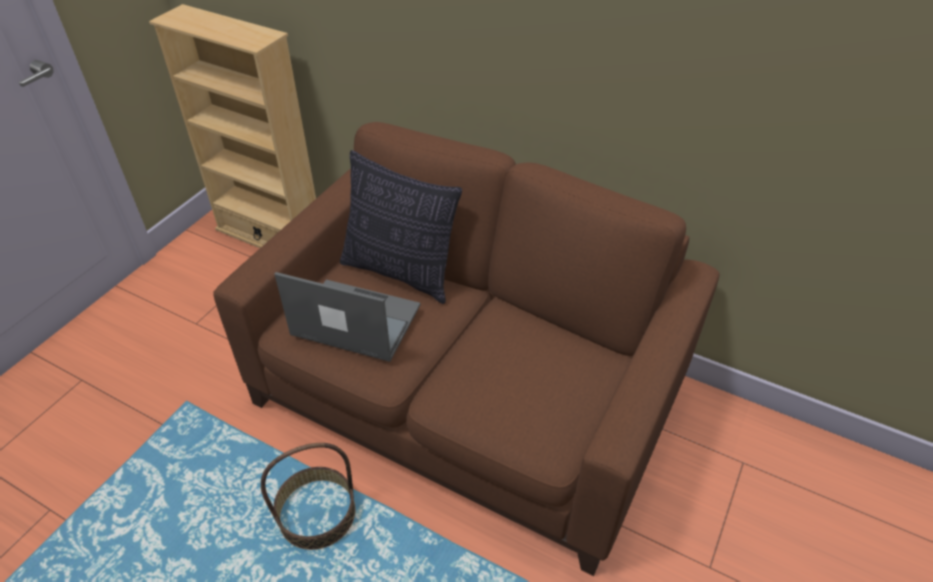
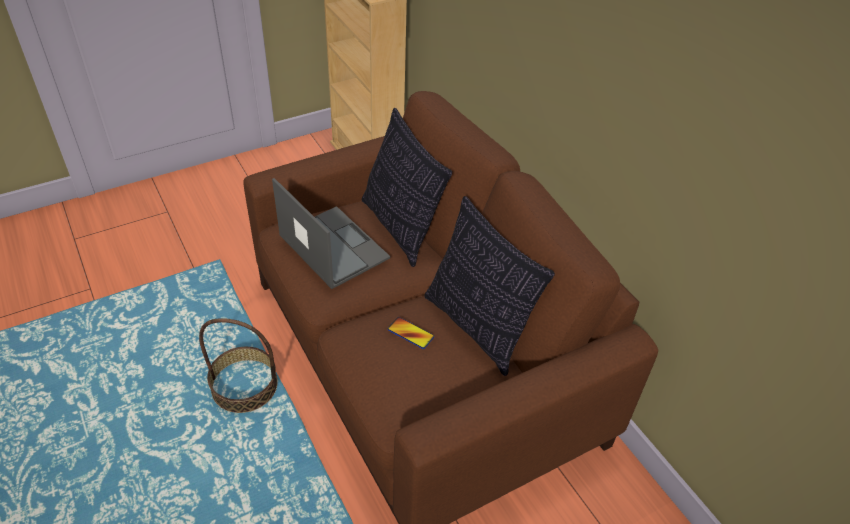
camera: 30 degrees right, 0 degrees up
(499, 365) = (410, 333): none -> phone
(545, 329) = (477, 326): none -> pillow

